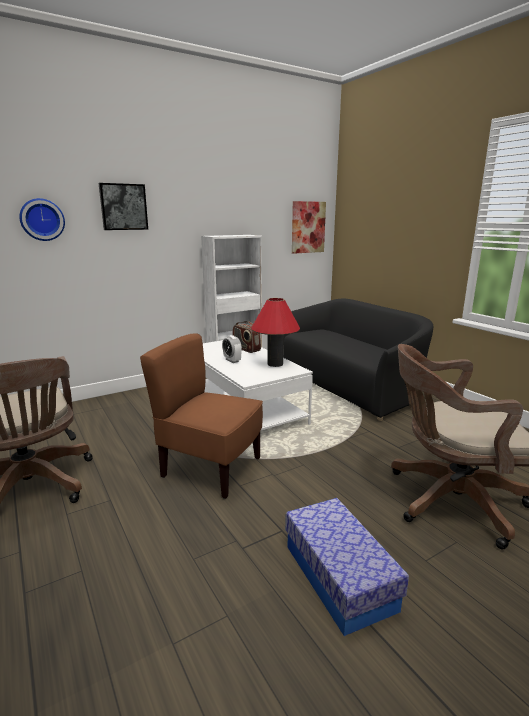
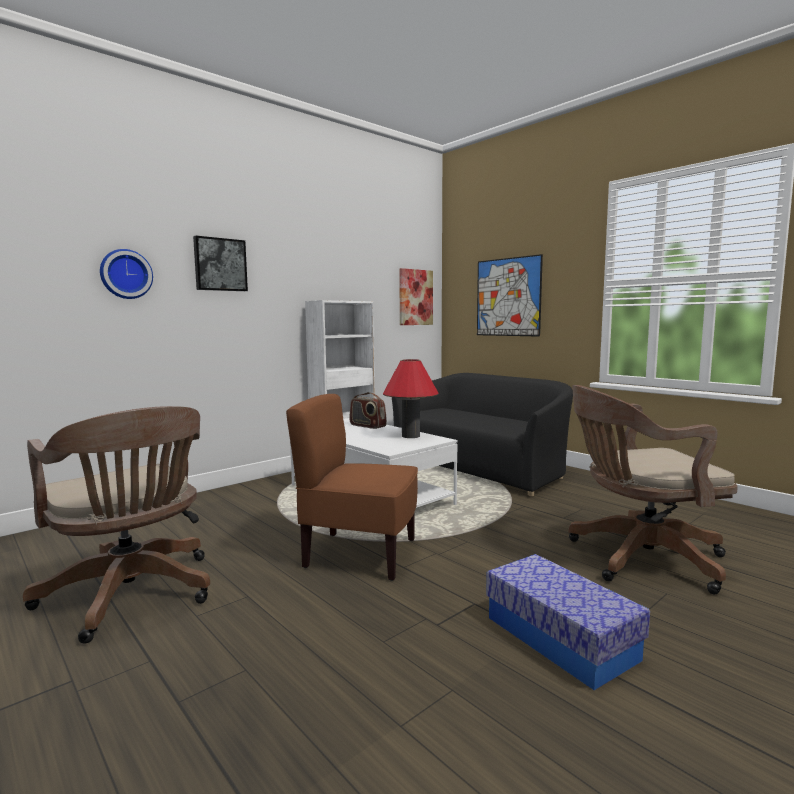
camera: 10 degrees left, 10 degrees down
(232, 360) = (358, 436): alarm clock -> none
(389, 231) = (508, 297): none -> picture

